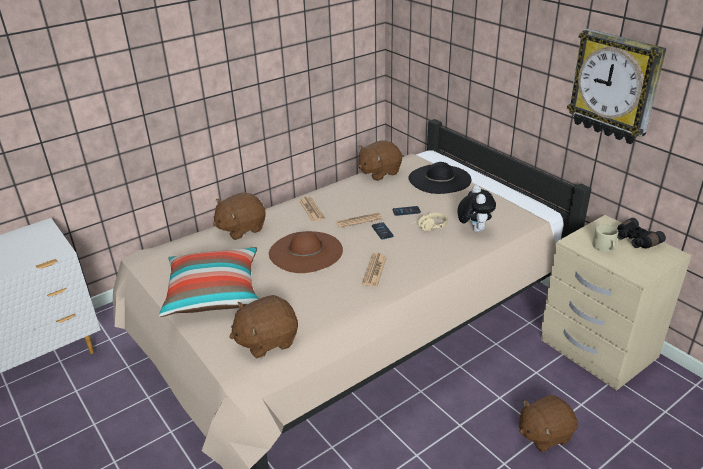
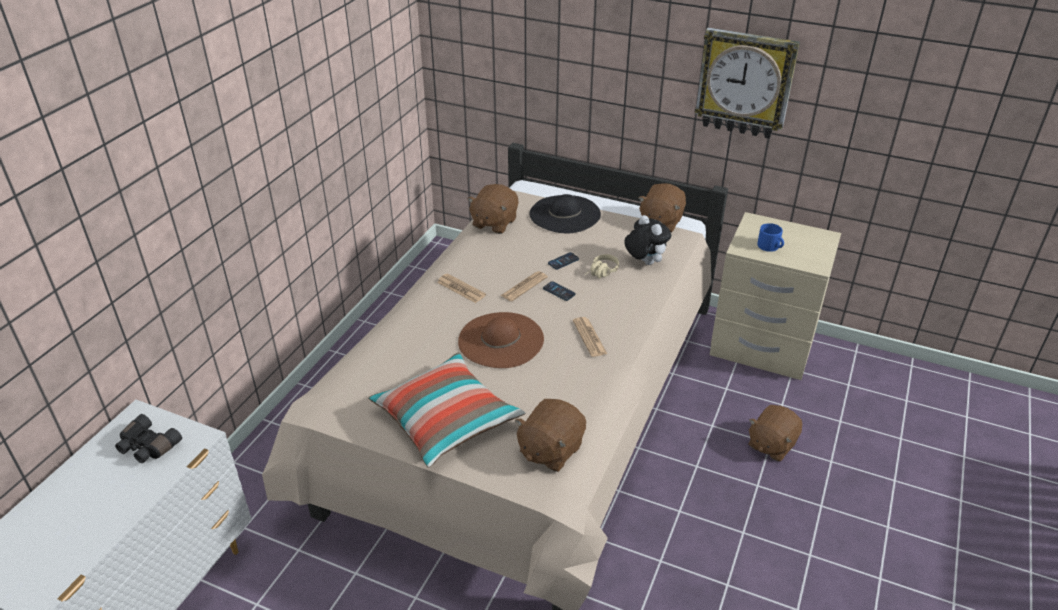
camera: 30 degrees left, 5 degrees up
(241, 229) = (401, 336): brown plush toy -> brown plush toy (660, 222)
(604, 247) = (770, 246): beige mug -> blue mug
(635, 240) = (789, 231): black binoculars -> black binoculars (147, 447)

